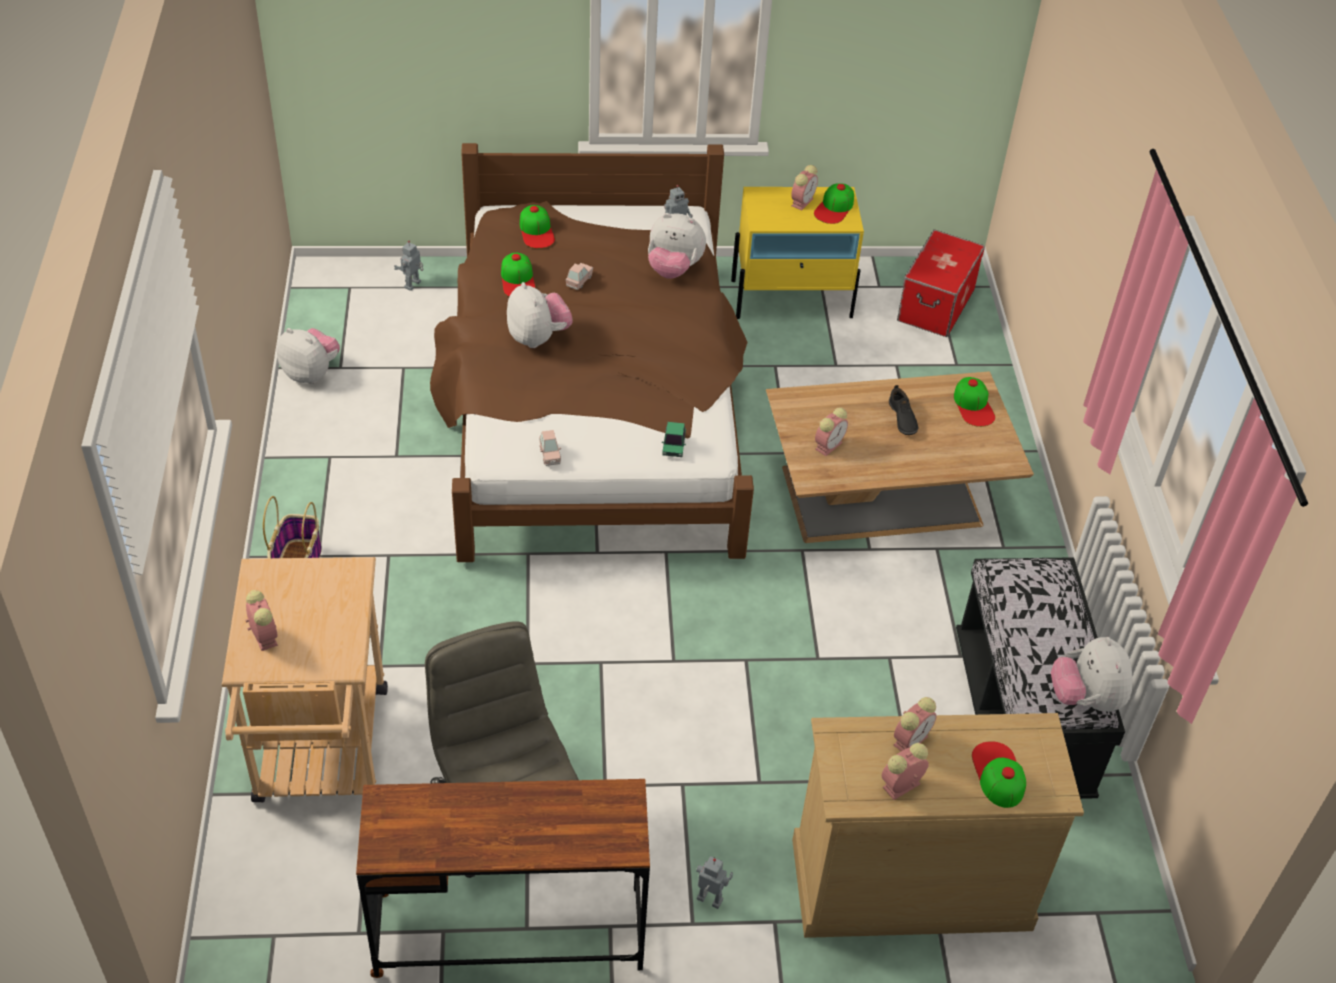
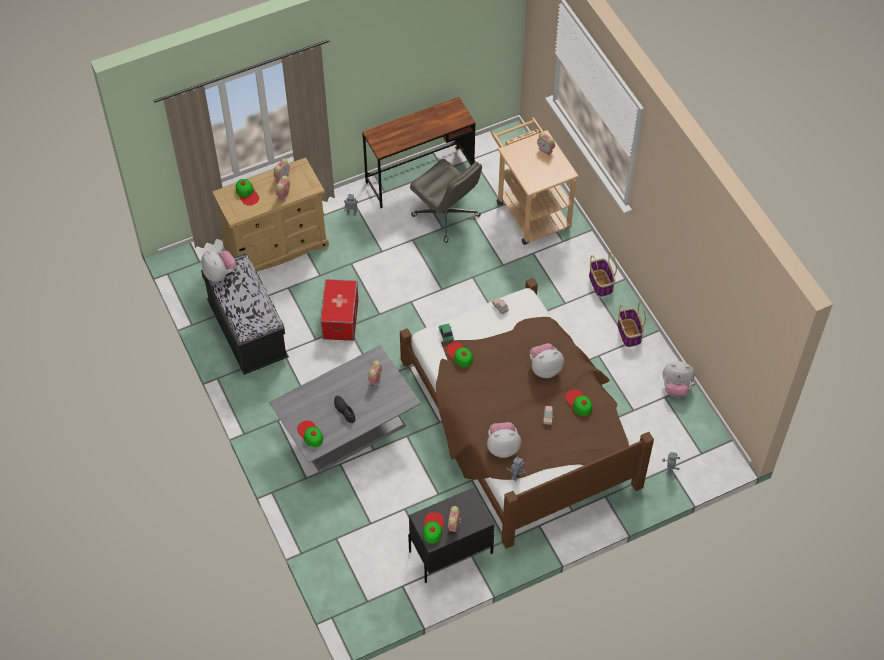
camera: 160 degrees right, 10 degrees up
(317, 470) = (629, 333): none -> basket
(536, 231) = (591, 443): cap -> cap (459, 355)
(538, 338) = (545, 368): plush toy -> plush toy turned 120 degrees clockwise
(792, 299) = (450, 552): yellow nightstand -> black nightstand
(885, 495) = (347, 429): brown coffee table -> grey coffee table
(936, 305) = (362, 584): storage box -> storage box (340, 319)

